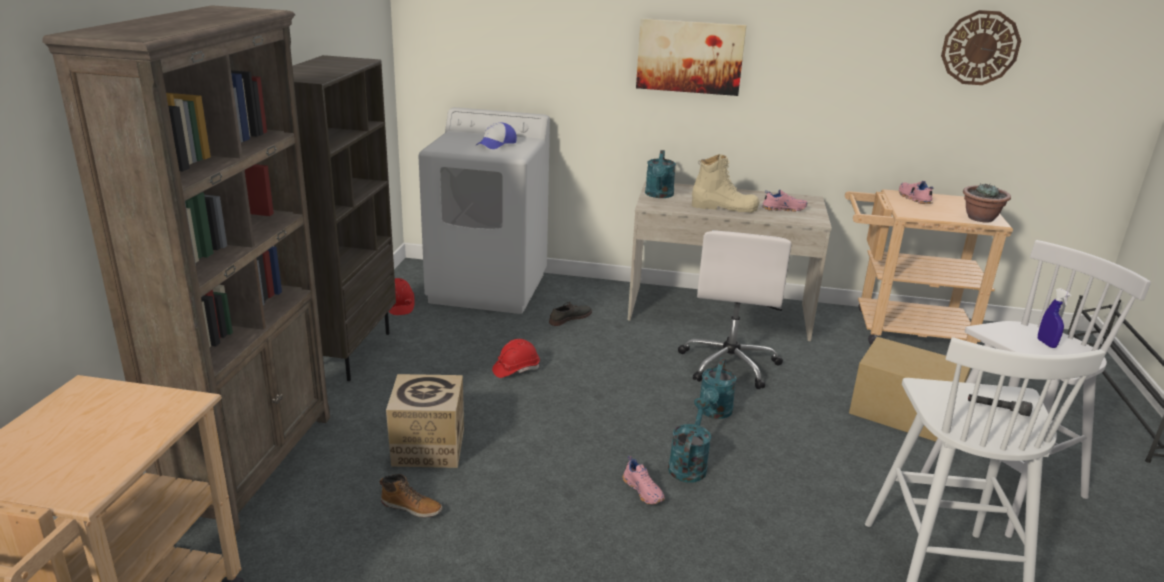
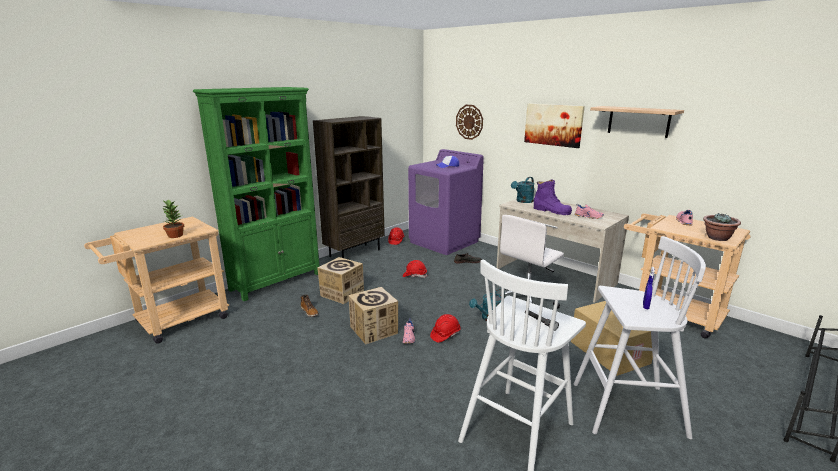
camera: 35 degrees right, 5 degrees down
(137, 441) = (175, 235): none -> potted plant
(253, 464) = (276, 281): brown bookcase -> green bookcase
(488, 288) = (444, 242): white washing machine -> purple washing machine
(573, 499) = (374, 330): none -> cardboard box
(688, 464) = (445, 335): turquoise watering can -> red hard hat
(724, 207) = (551, 211): beige boot -> purple boot
(835, 50) = (638, 121): none -> shelf
(980, 48) = (743, 120): wall clock -> wall clock (469, 122)

